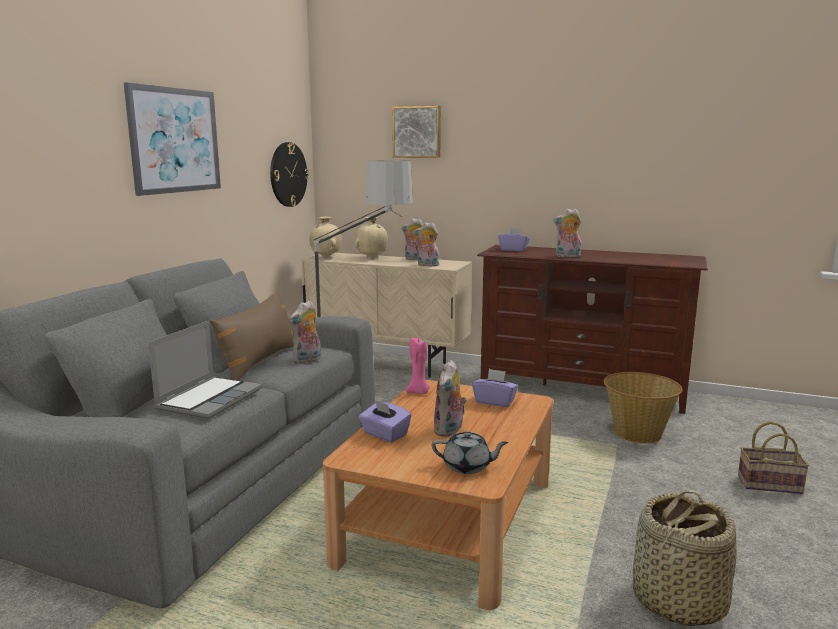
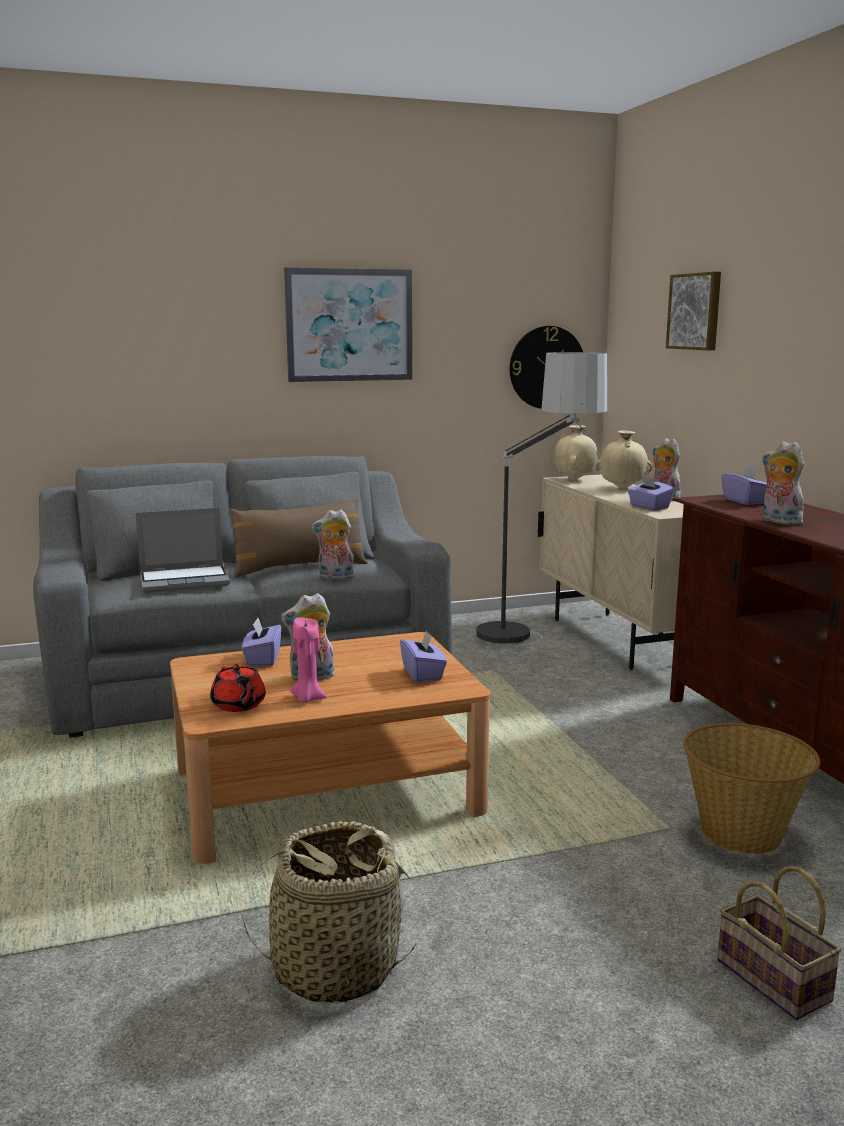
camera: 50 degrees right, 0 degrees up
(419, 392) = (388, 641): pink candle -> pink candle (307, 698)
(427, 265) = (649, 507): plush toy -> purple tissue box
(468, 466) = (239, 705): grey teapot -> red teapot

